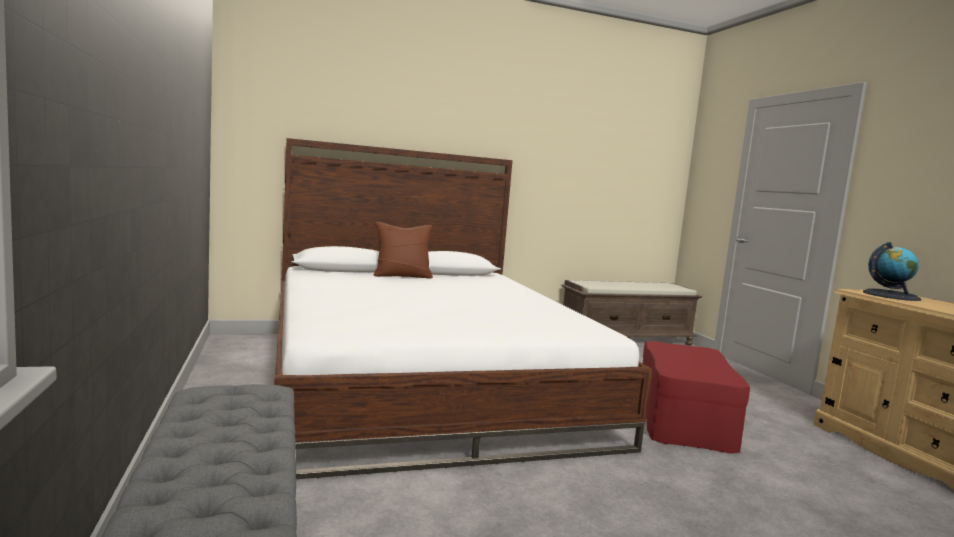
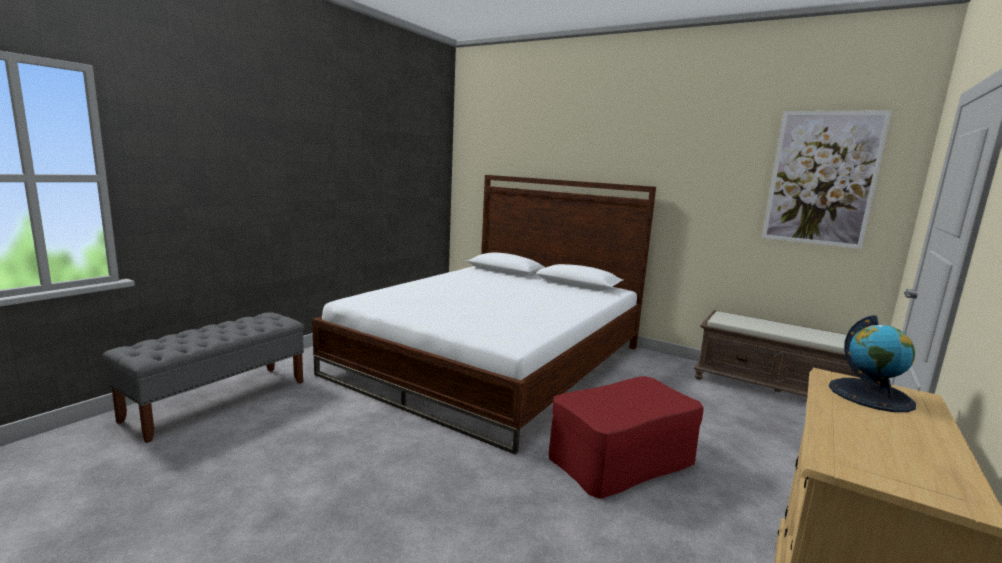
camera: 50 degrees right, 5 degrees up
(402, 276) = (528, 280): brown pillow -> none
(635, 156) = (822, 178): none -> picture

